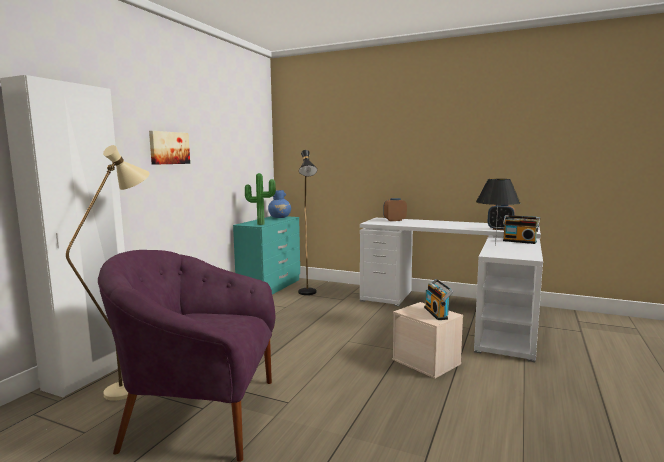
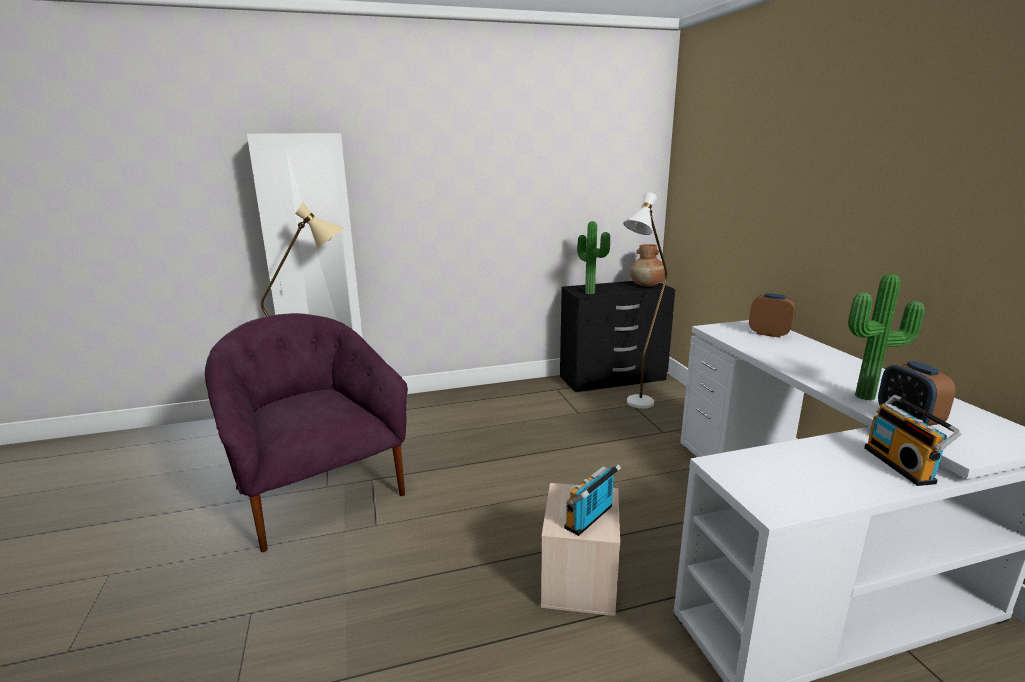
camera: 50 degrees right, 10 degrees up
(169, 148) = (456, 188): picture -> none
(271, 287) = (613, 378): turquoise dresser -> black dresser
(280, 217) = (646, 285): blue vase -> brown vase
(308, 294) = (635, 406): black floor lamp -> white floor lamp
(476, 227) = (868, 398): none -> potted plant
(495, 245) = (802, 451): black table lamp -> none

